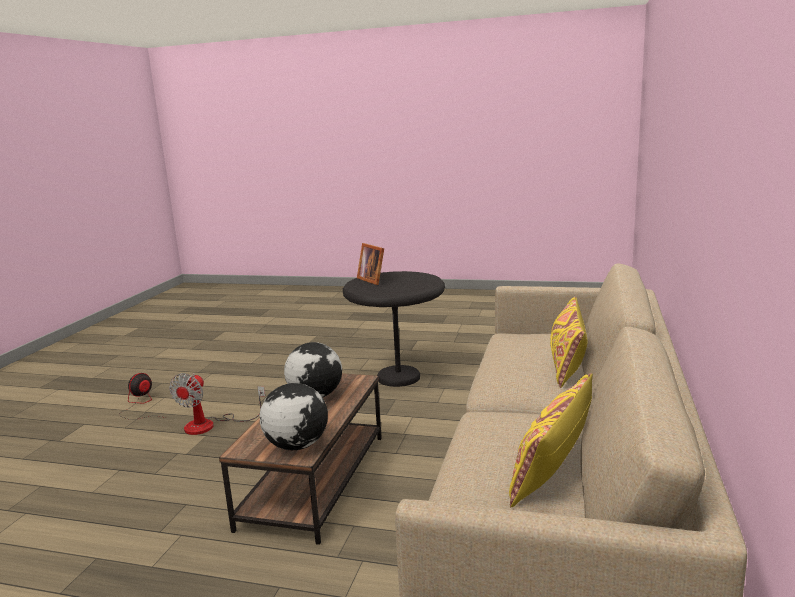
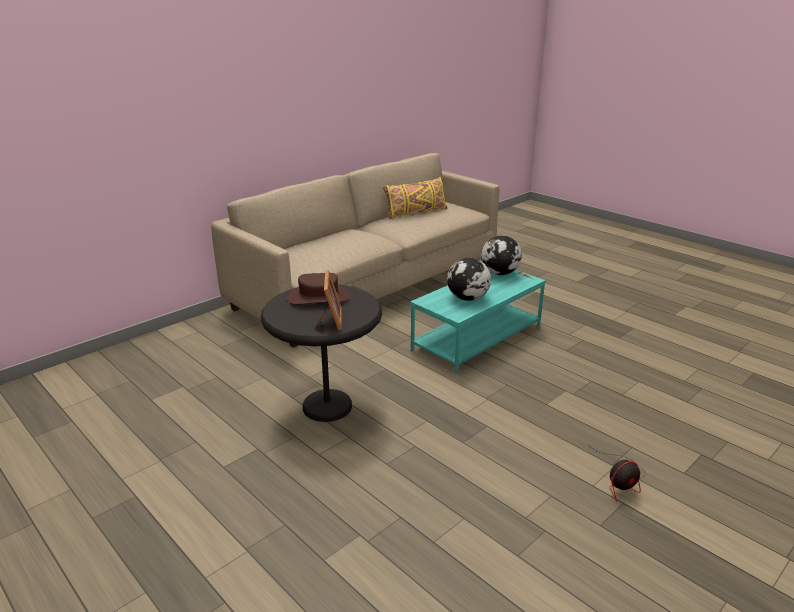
camera: 150 degrees left, 10 degrees up
(210, 425) = (541, 415): fan -> none
(315, 480) = (477, 337): brown coffee table -> turquoise coffee table
(407, 286) = (319, 297): none -> brown hat
(567, 364) = (324, 239): yellow pillow -> none

